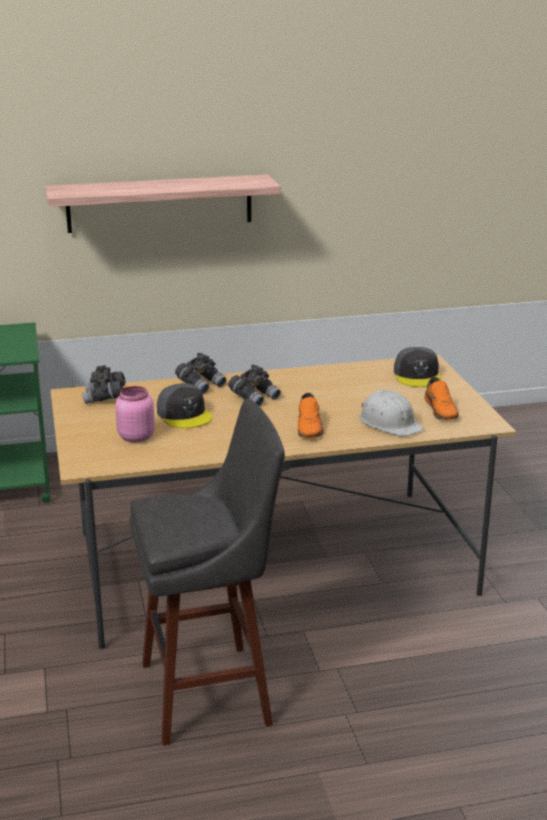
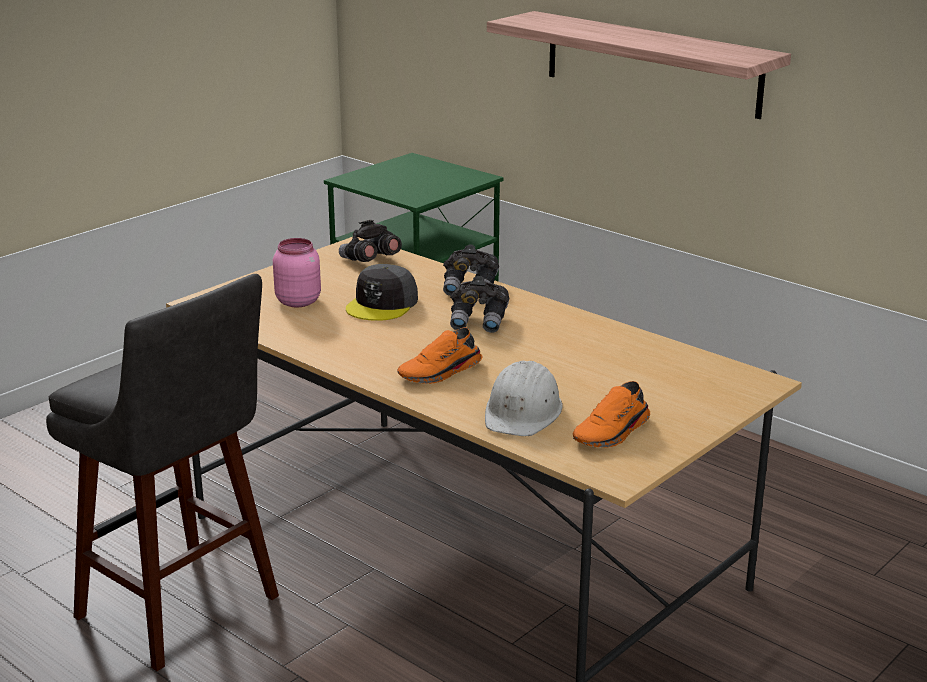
camera: 55 degrees right, 0 degrees up
(417, 375) = (701, 388): grey cap -> none

